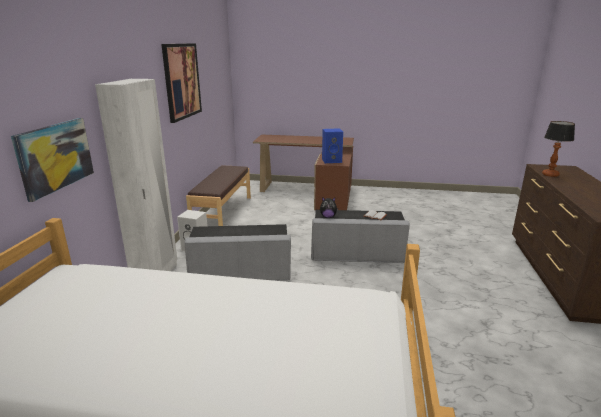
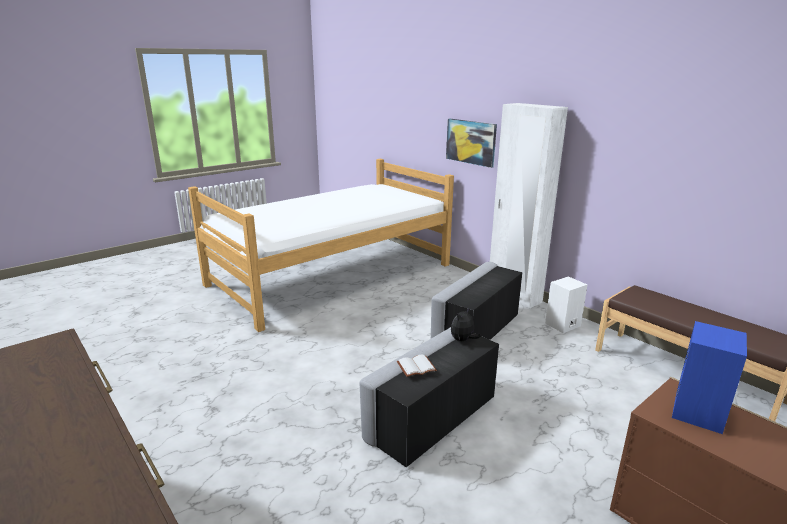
camera: 130 degrees right, 0 degrees up
(182, 81) = (700, 135): picture -> none
(550, 174) = (112, 466): table lamp -> none

